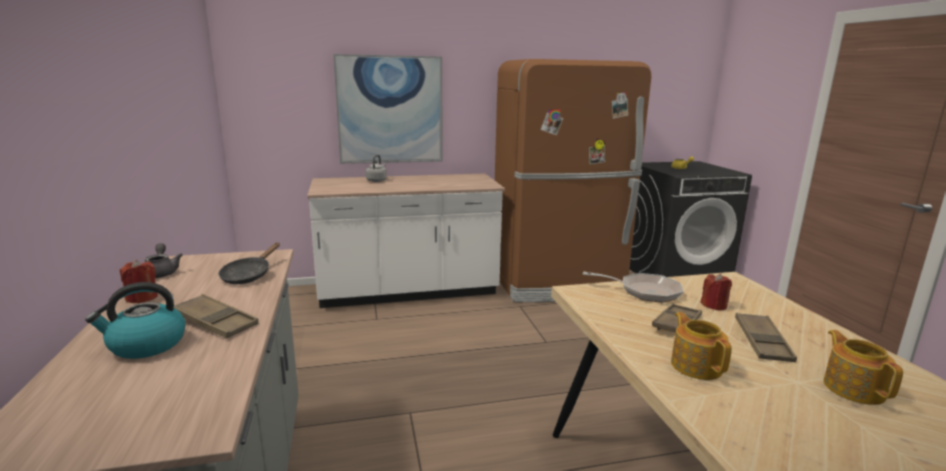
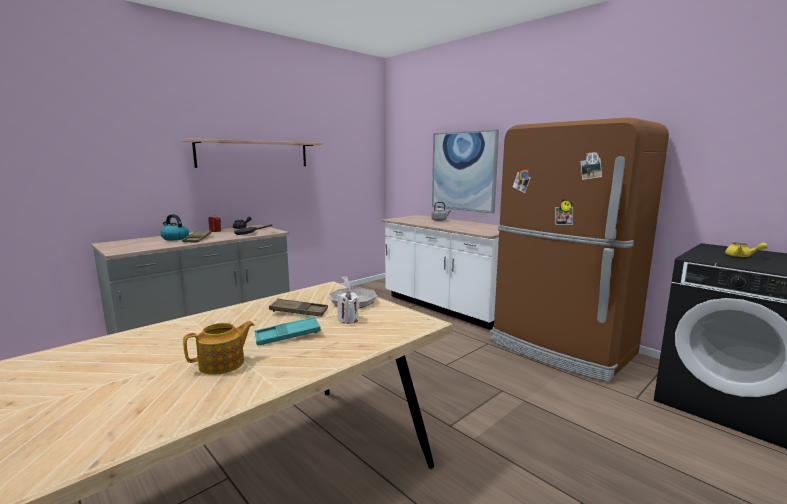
camera: 60 degrees right, 5 degrees down
(119, 97) = (254, 154): none -> shelf
(696, 365) = (235, 320): teapot -> none
(714, 305) = (348, 319): red candle -> white candle
(762, 342) = (287, 336): brown tray -> turquoise tray

